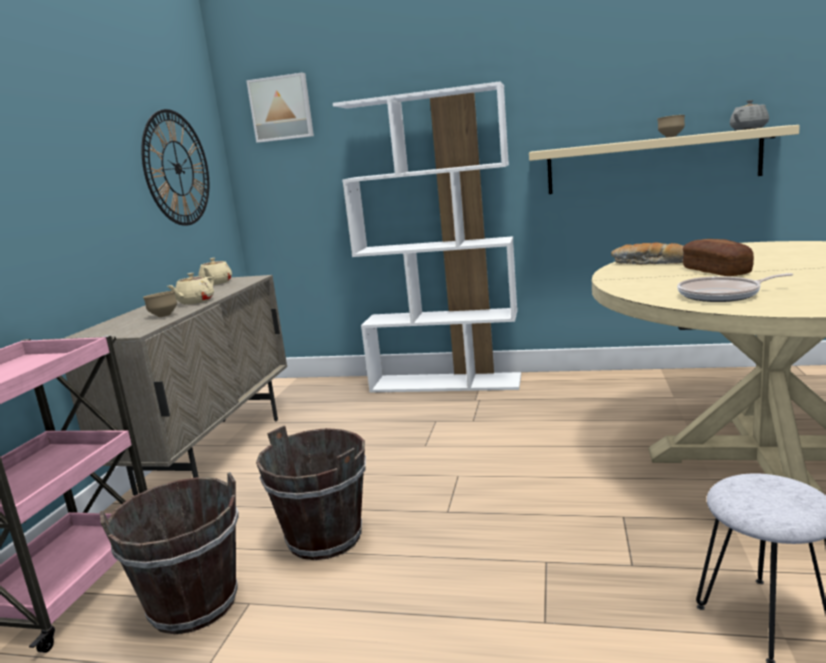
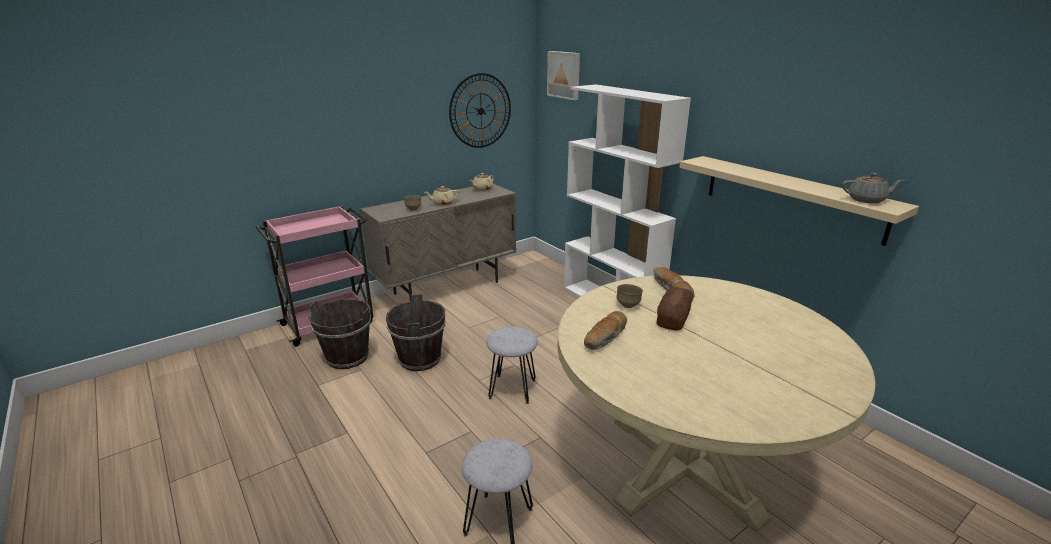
camera: 40 degrees right, 10 degrees up
(502, 496) = (512, 388): none -> grey stool
(670, 137) = (791, 184): brown bowl -> brown bowl (628, 306)
(723, 295) = (606, 337): frying pan -> bread

